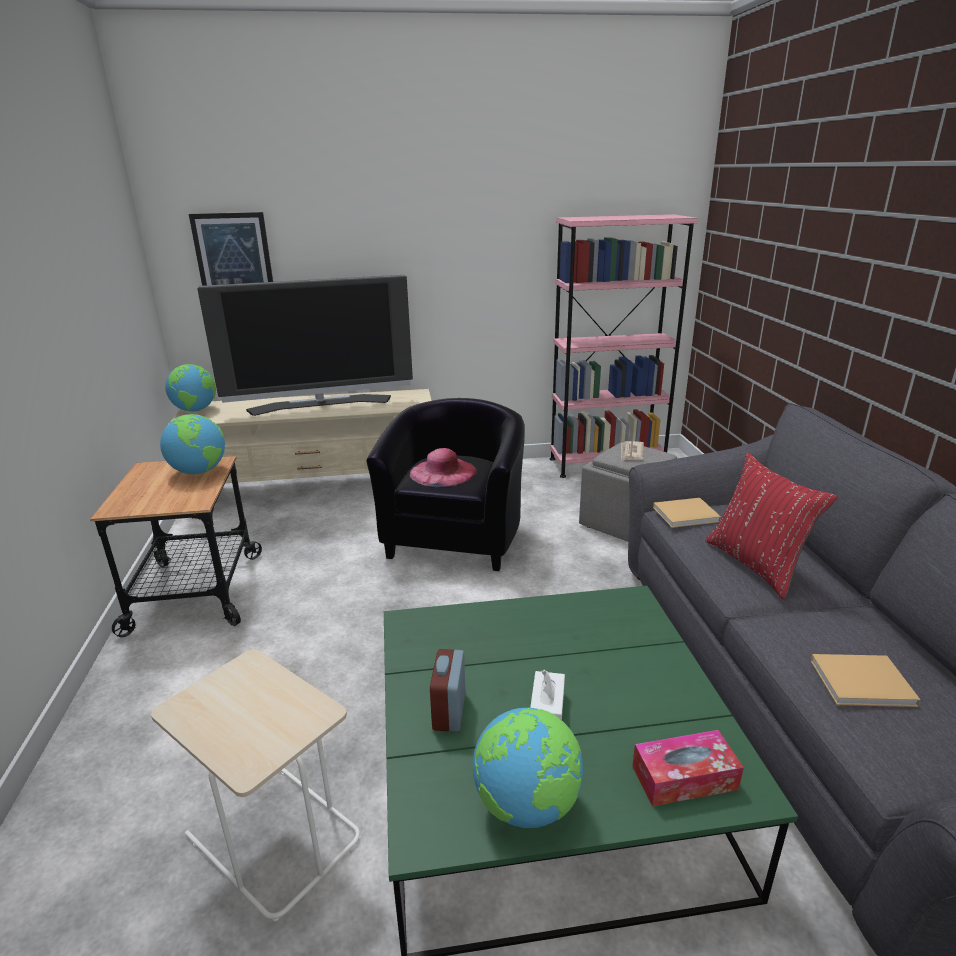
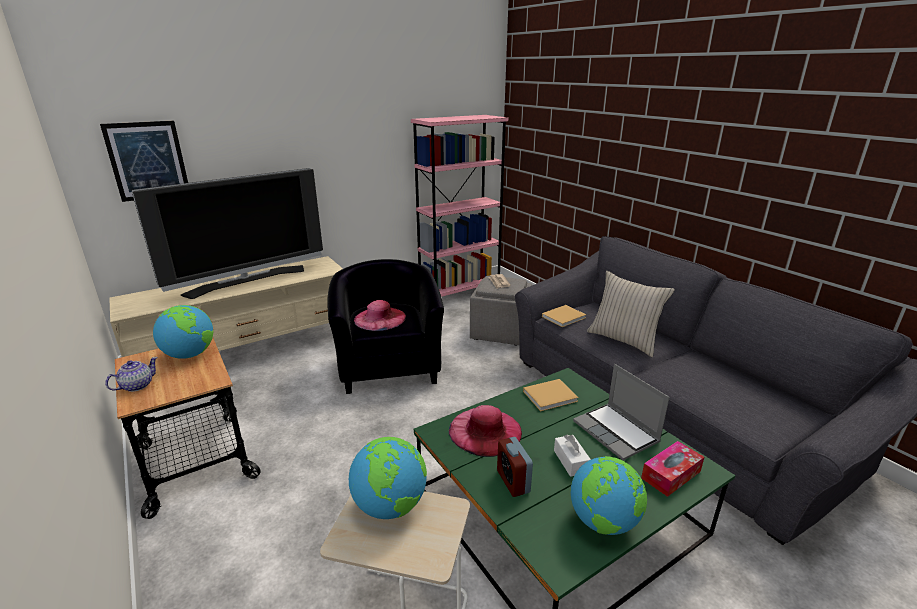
camera: 25 degrees left, 0 degrees up
(130, 492) = (136, 386): none -> teapot
(195, 410) = (128, 302): globe -> globe (390, 505)
(465, 638) = (485, 431): none -> pink hat
(648, 692) = (617, 432): none -> laptop
(756, 565) = (623, 340): red pillow -> beige pillow
(864, 683) = (722, 393): beige book -> beige book (551, 396)

